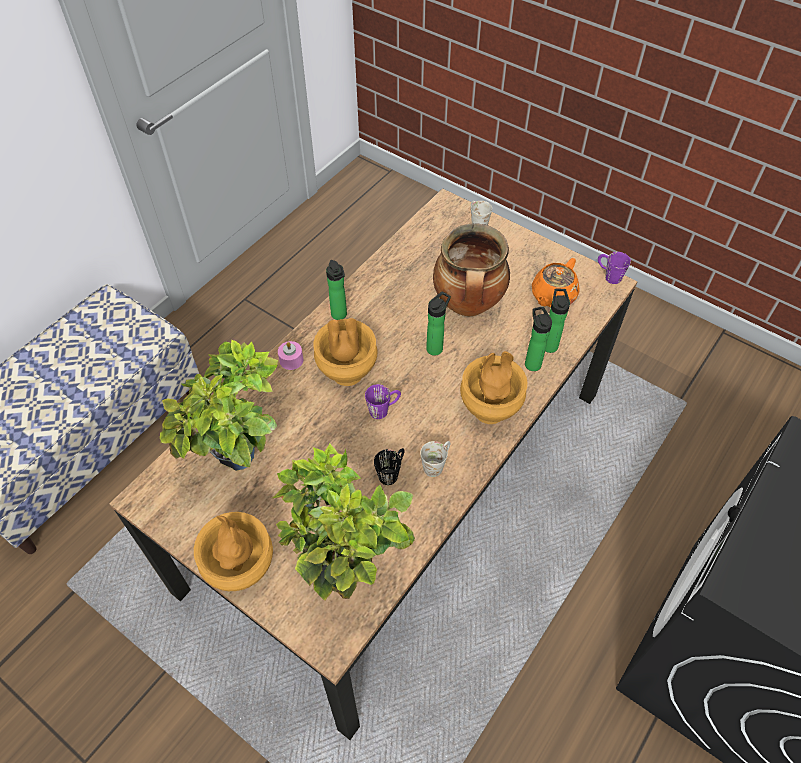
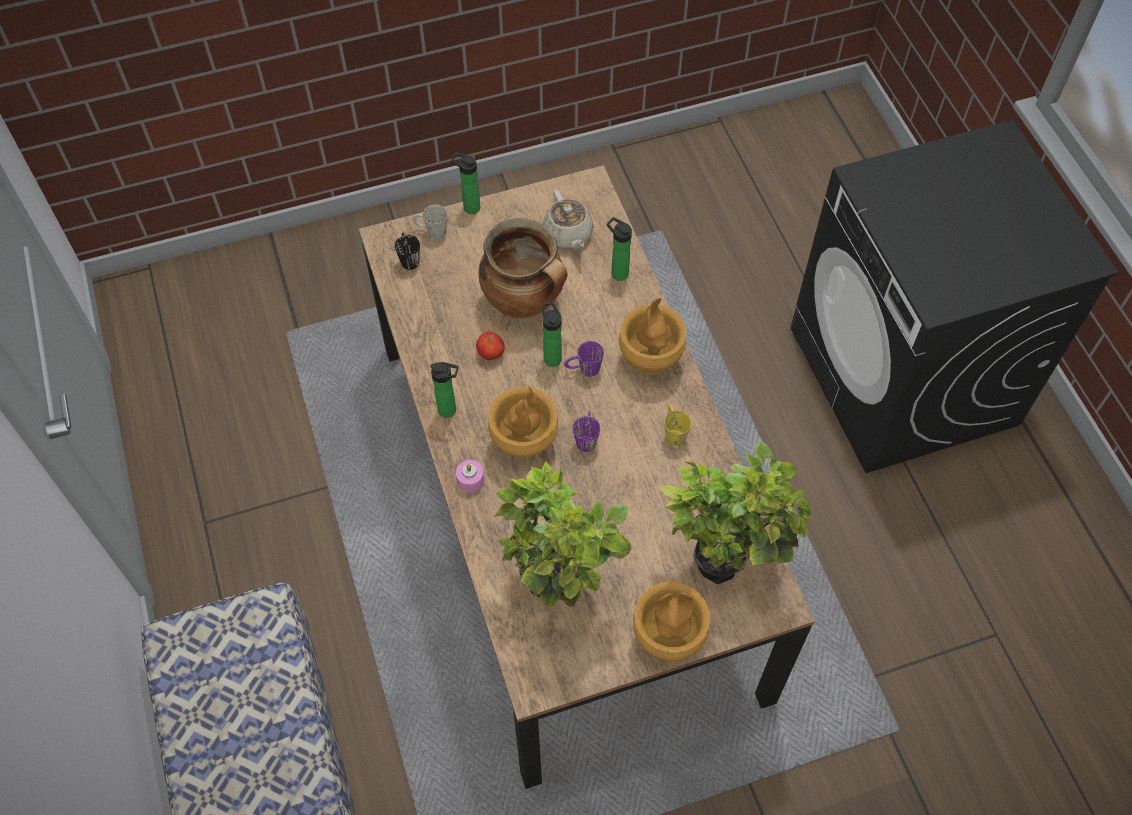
camera: 55 degrees left, 5 degrees up
(391, 472) = (655, 470): black mug -> black mug (408, 258)
(407, 311) = (490, 353): none -> tomato
(436, 464) = (673, 432): white mug -> yellow mug
(532, 362) = (626, 298): bottle -> bottle (469, 207)
(552, 296) = (568, 234): orange teapot -> beige teapot
(608, 275) = (580, 180): purple mug -> purple mug (583, 370)

